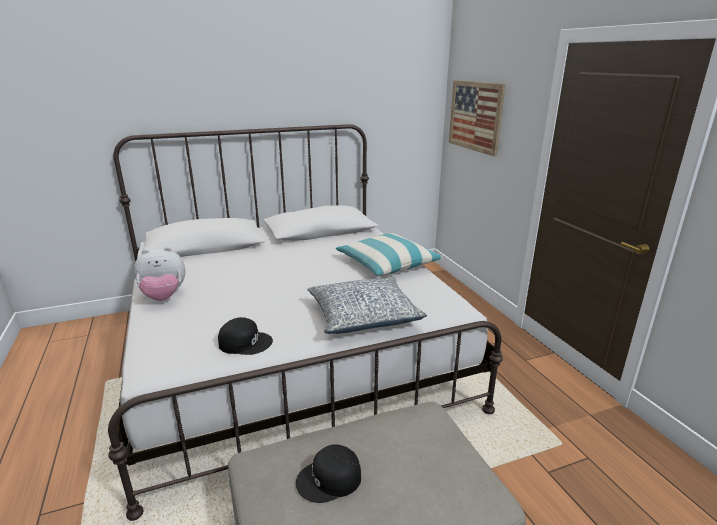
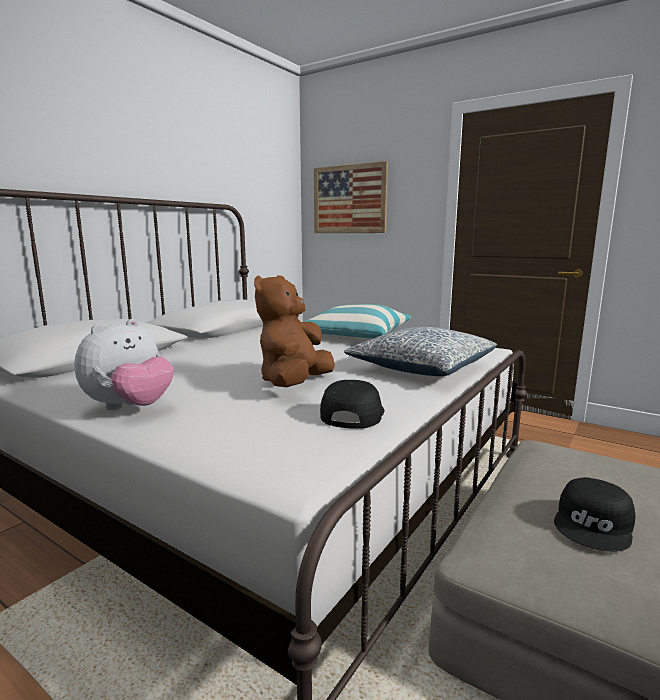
camera: 35 degrees left, 10 degrees down
(245, 342) = (351, 413): black cap -> black cap turned 45 degrees counterclockwise
(261, 305) = (294, 384): none -> brown plush toy

